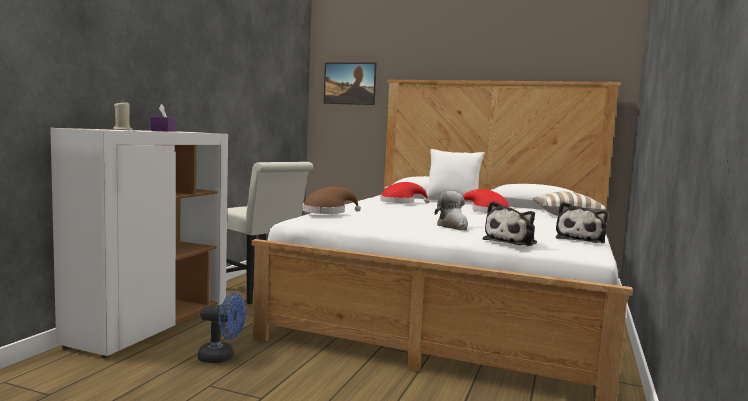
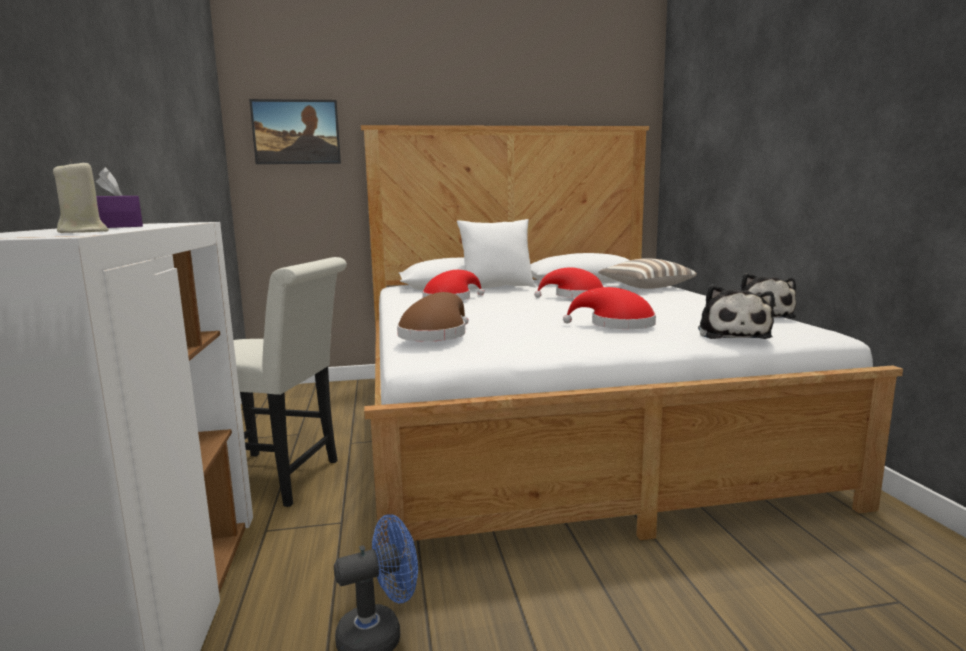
camera: 30 degrees left, 5 degrees up
(453, 226) = (616, 325): plush toy -> red hat

